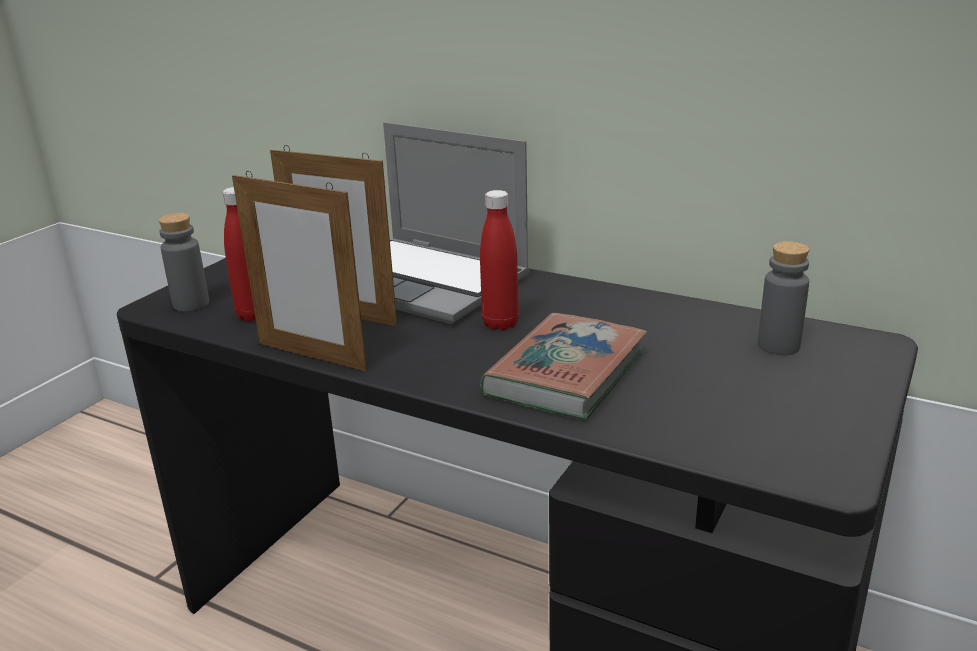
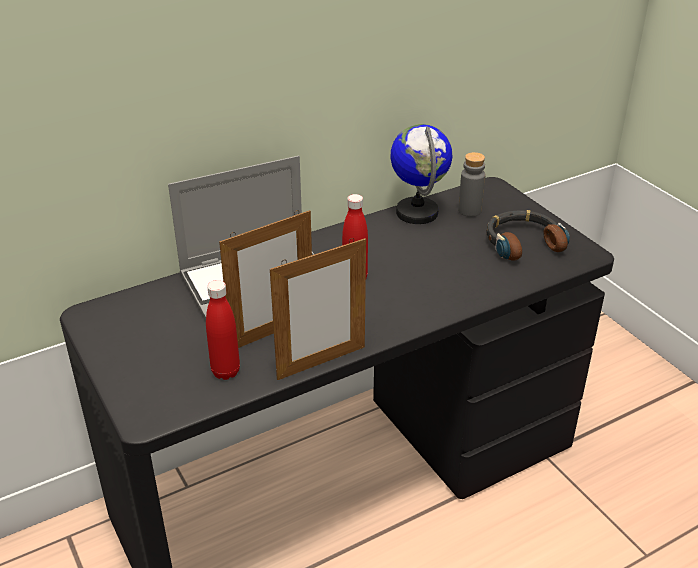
camera: 60 degrees left, 10 degrees up
(191, 304) = (165, 398): grey bottle -> none
(566, 373) = (437, 280): book -> none
(709, 315) = (417, 212): none -> globe
(764, 409) = (522, 242): none -> headphones

